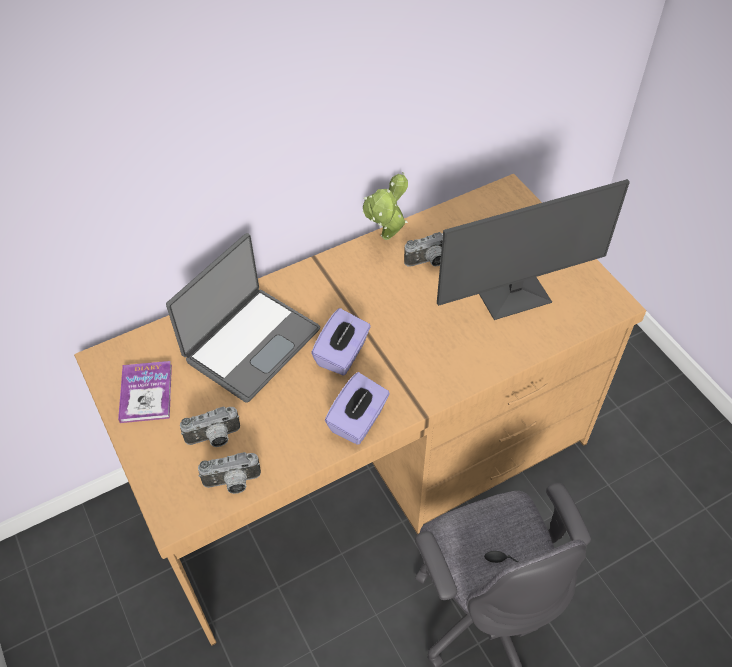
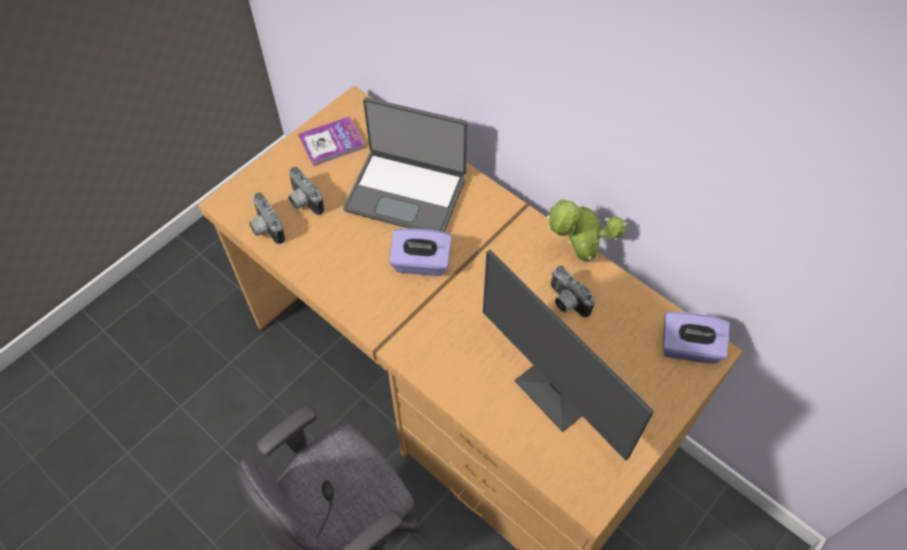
camera: 70 degrees right, 5 degrees up
(358, 420) = (353, 297): purple tissue box -> purple tissue box (689, 348)

